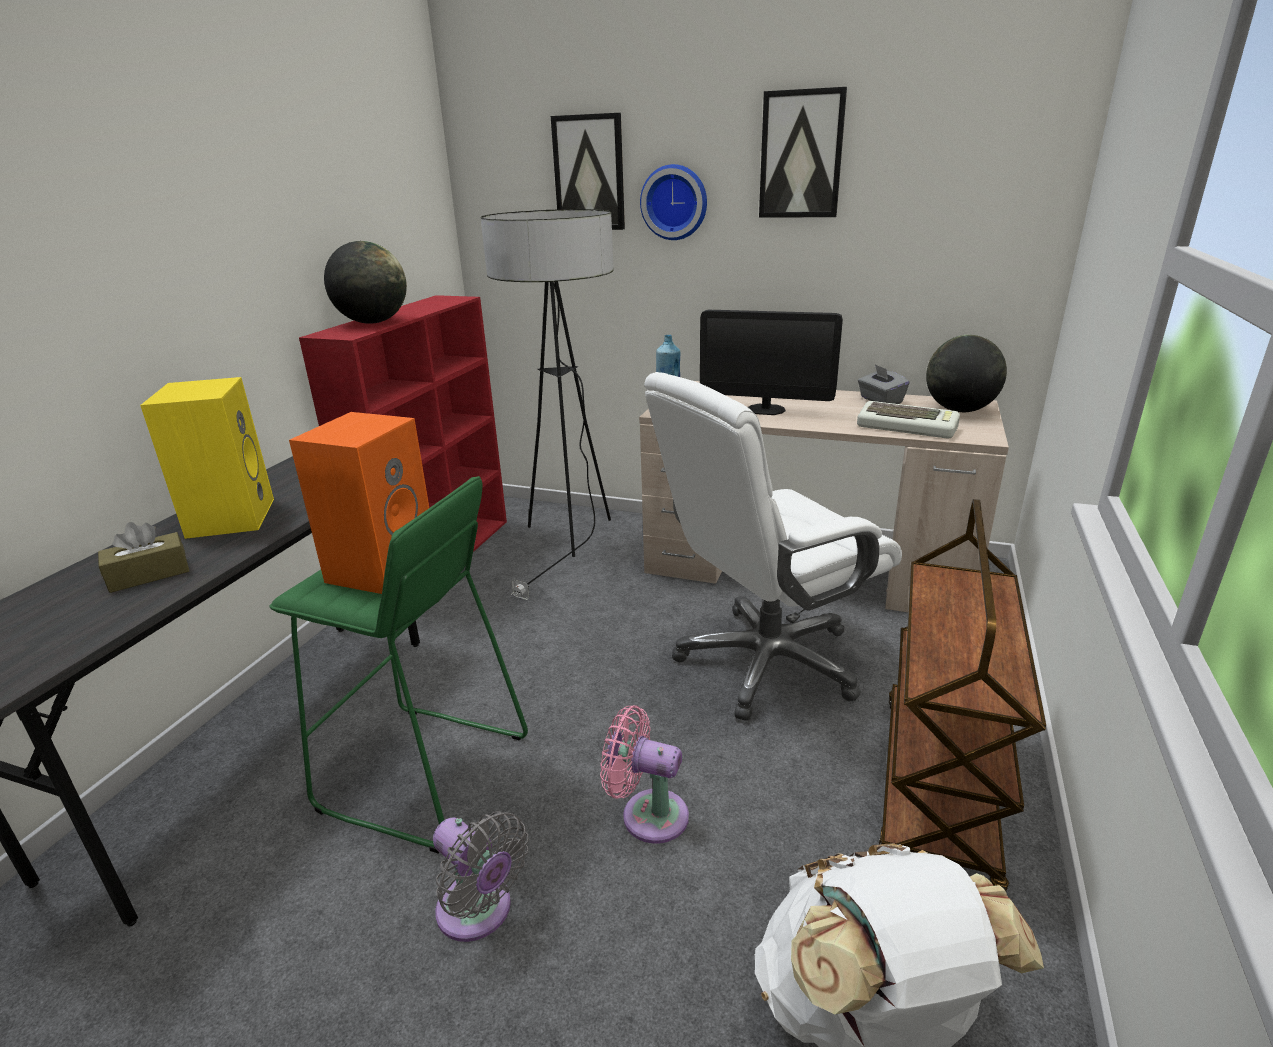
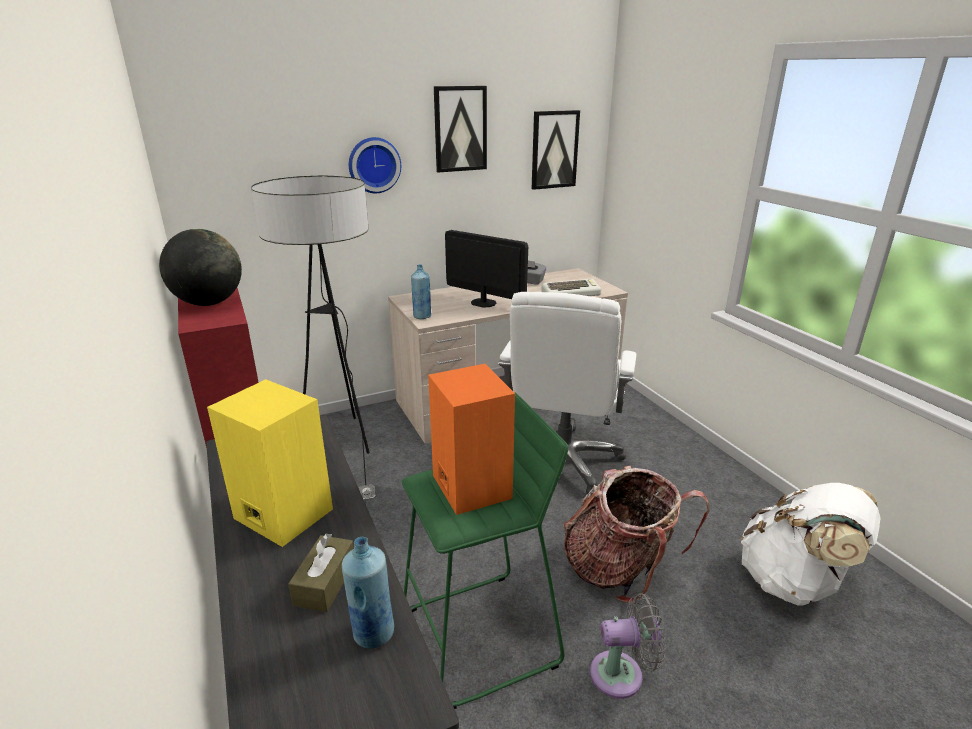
camera: 45 degrees left, 0 degrees up
(94, 622) = (373, 633): none -> blue bottle
(589, 173) = (299, 145): picture -> picture (554, 149)
(648, 814) = (620, 569): pink fan -> backpack
(766, 409) = (483, 303): monitor -> monitor turned 120 degrees counterclockwise
(937, 791) = (702, 480): brown cart -> none
(959, 410) = (574, 278): globe -> none

